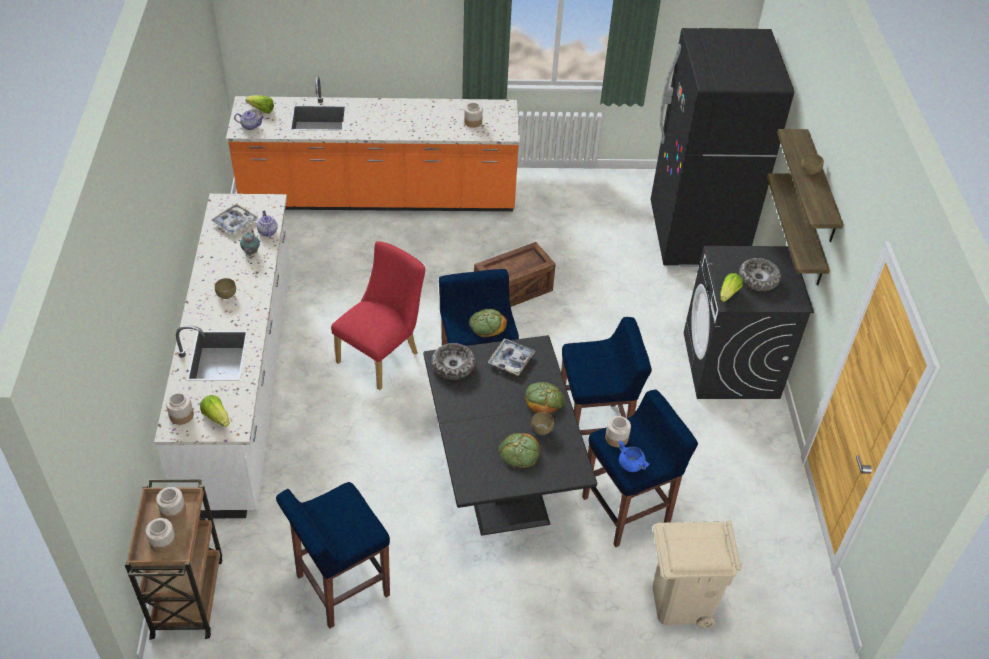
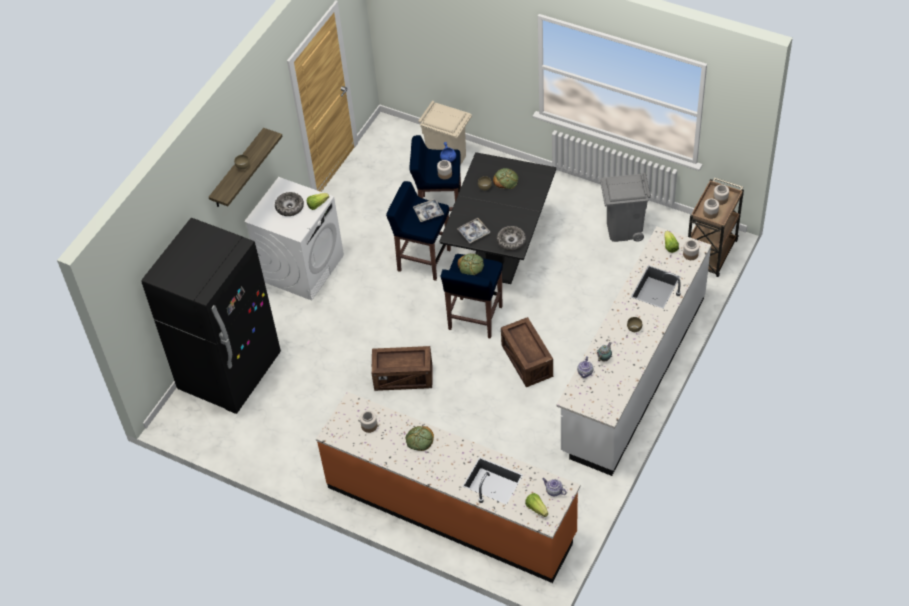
camera: 145 degrees left, 5 degrees up
(235, 222) = (605, 390): tray -> tray (428, 212)
(341, 586) = (623, 229): blue stool -> grey trash can
(382, 355) = (527, 361): red chair -> crate
(544, 399) = (471, 203): bread -> bread (419, 440)
(731, 365) = (302, 267): black washing machine -> white washing machine
(808, 232) = (246, 193): shelf -> none

